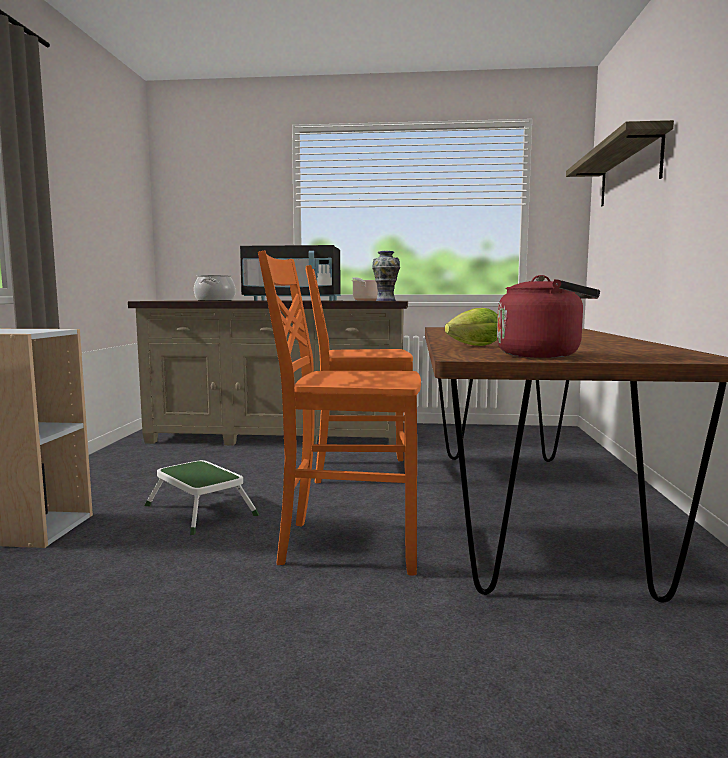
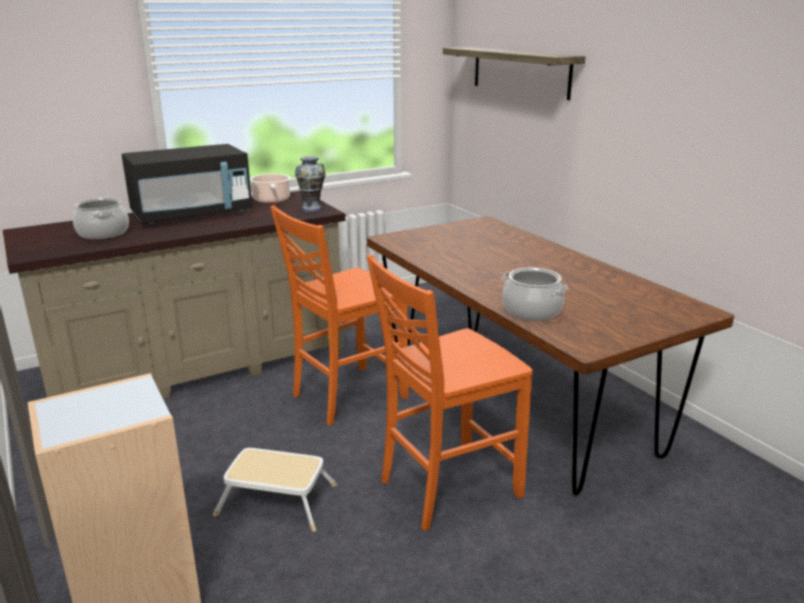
camera: 35 degrees left, 15 degrees up
(201, 510) = (277, 499): green step ladder -> beige step ladder
(472, 346) = (532, 310): lettuce -> cooking pot
(543, 355) = (615, 327): red kettle -> none

